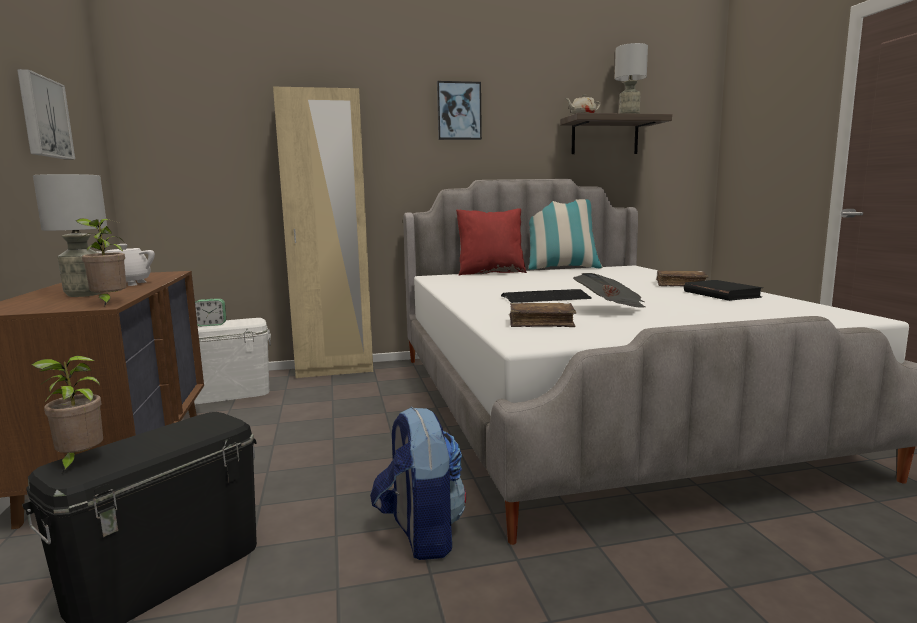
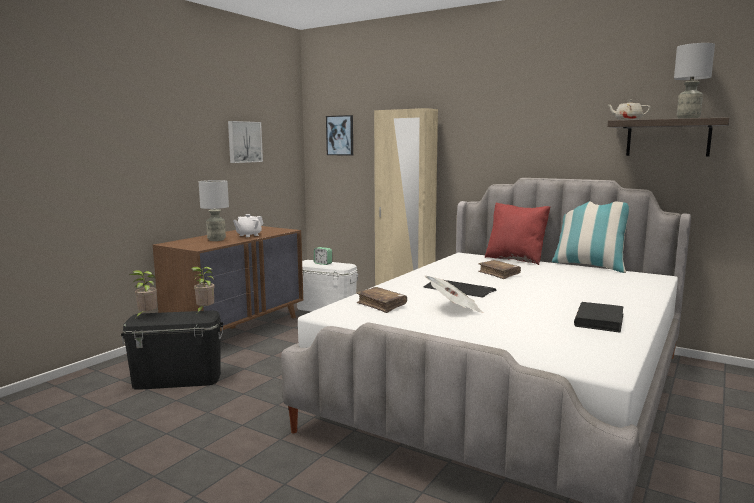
camera: 45 degrees right, 0 degrees up
(109, 303) = (205, 247): potted plant -> potted plant (204, 310)
(420, 534) = (269, 409): backpack -> none
(459, 111) = (516, 118): picture -> picture (340, 135)
(680, 284) = (612, 304): brown book -> brown book (499, 274)

